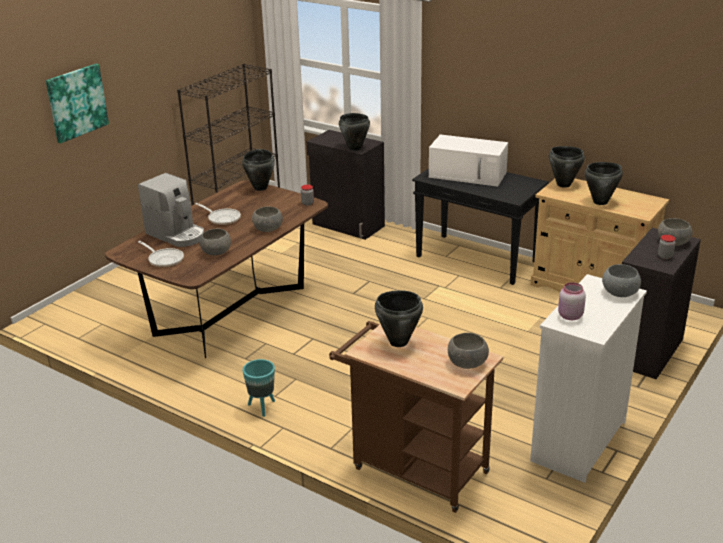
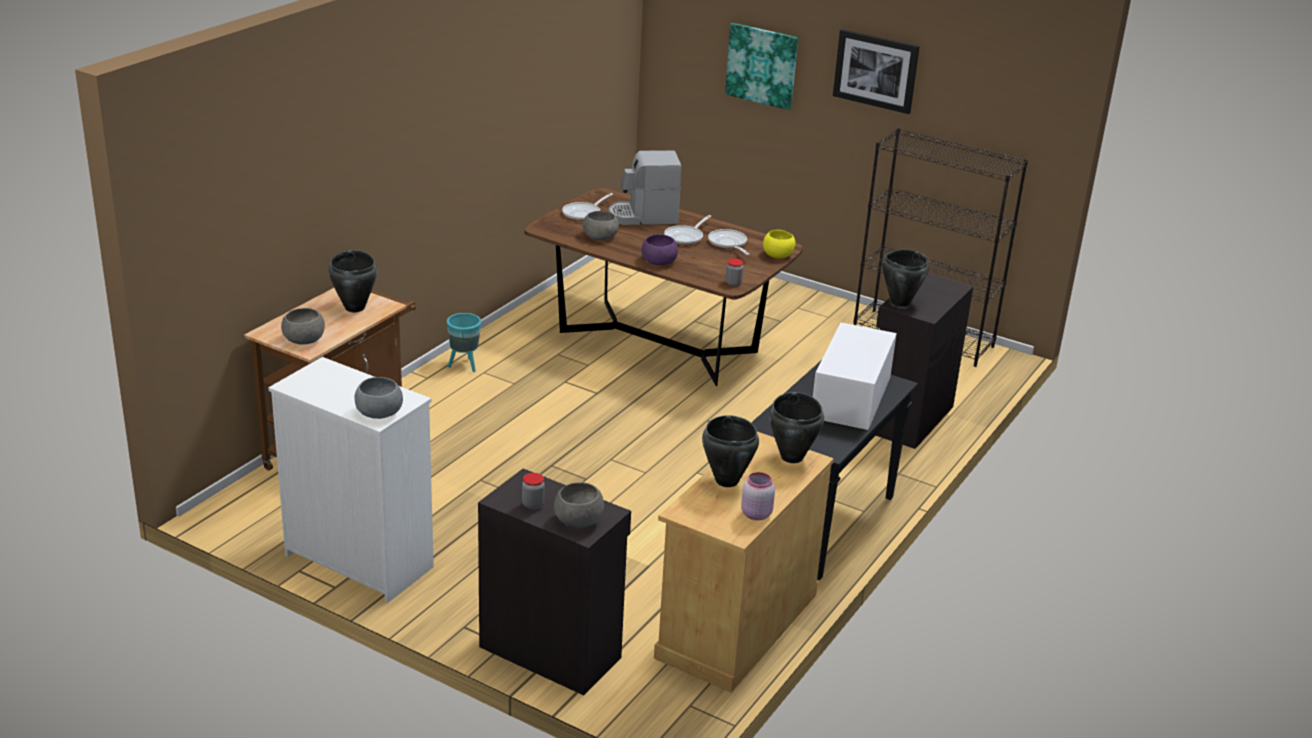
camera: 85 degrees right, 0 degrees up
(150, 58) = (876, 71): none -> picture
(177, 234) = (643, 216): coffee machine -> coffee machine turned 45 degrees clockwise
(237, 204) = (728, 244): none -> frying pan
(260, 188) = (778, 256): black cooking pot -> yellow bowl
(268, 229) = (658, 261): grey bowl -> purple bowl
(569, 316) = (334, 375): pink jar -> pink jar (756, 513)

